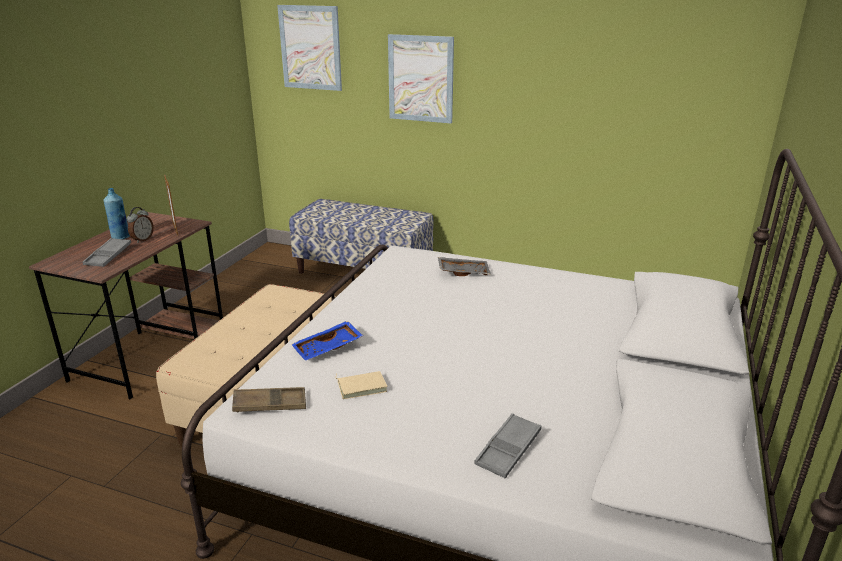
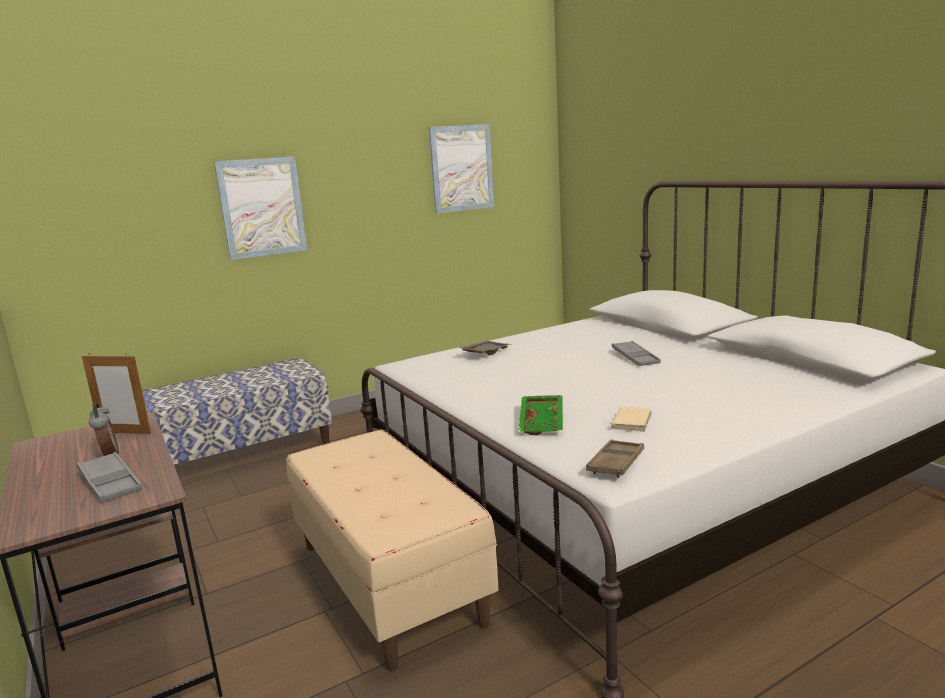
camera: 50 degrees left, 10 degrees down
(121, 237) = (62, 468): blue bottle -> none
(310, 48) = (98, 191): picture -> picture (461, 168)
(328, 349) = (543, 422): blue tray -> green tray
(508, 450) = (777, 395): grey tray -> grey tray (635, 358)

